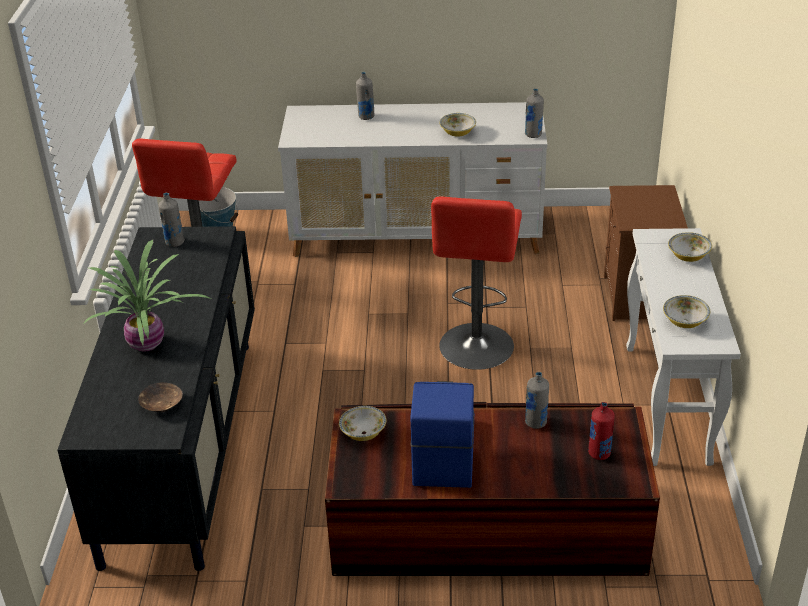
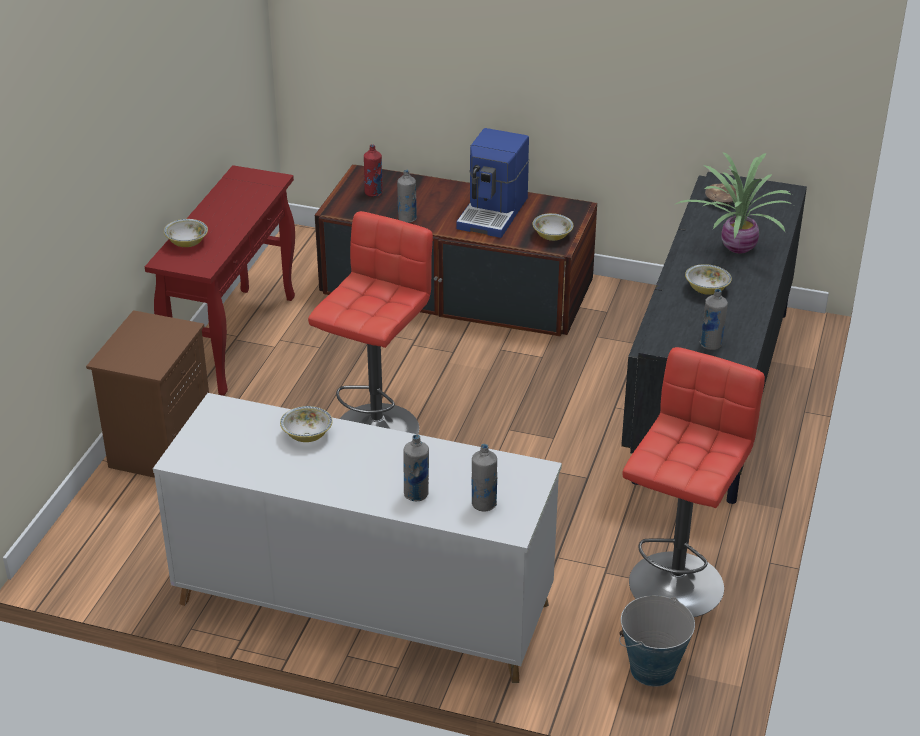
camera: 165 degrees left, 0 degrees up
(533, 134) = (212, 410): grey bottle -> grey bottle (484, 504)
(667, 404) = (234, 339): white console table -> red console table
(684, 322) = (250, 193): bowl -> bowl (706, 289)

